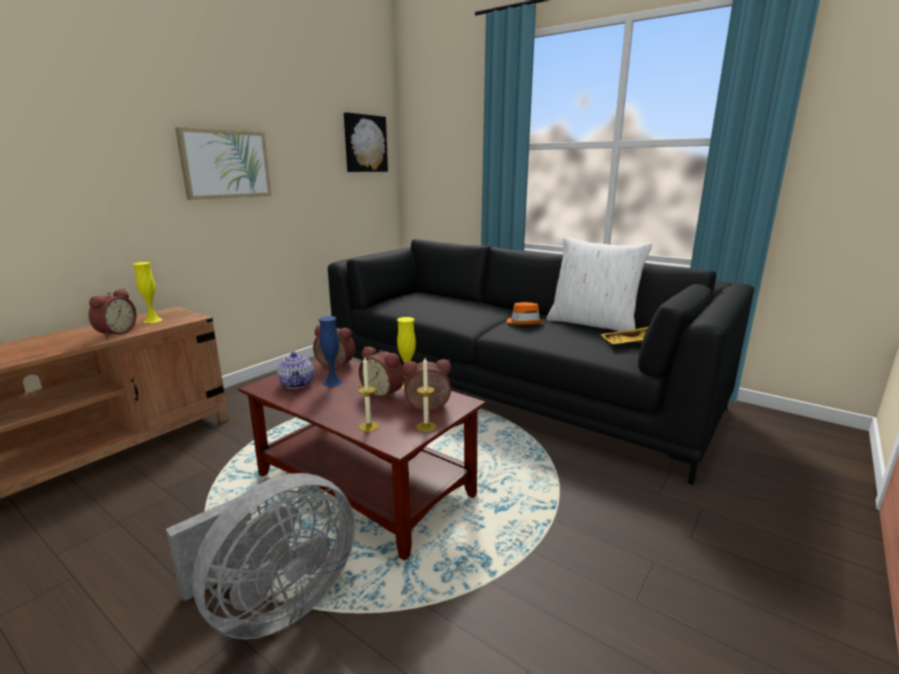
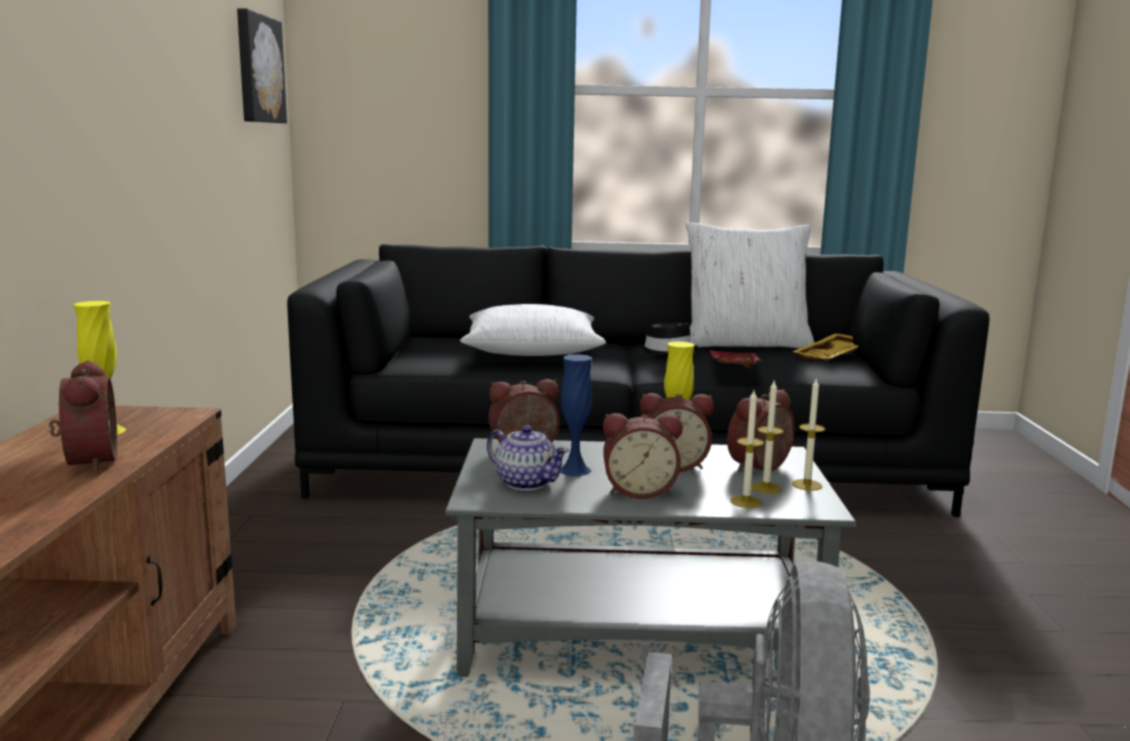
camera: 35 degrees left, 5 degrees down
(226, 164) = (117, 96): picture -> none
(334, 403) = (639, 491): none -> alarm clock
(366, 486) = (639, 633): brown coffee table -> grey coffee table
(399, 421) = (766, 488): none -> candle
(451, 309) = (532, 351): none -> white pillow
(524, 322) = (666, 353): orange hat -> black hat
(542, 338) = (732, 367): none -> red tray

